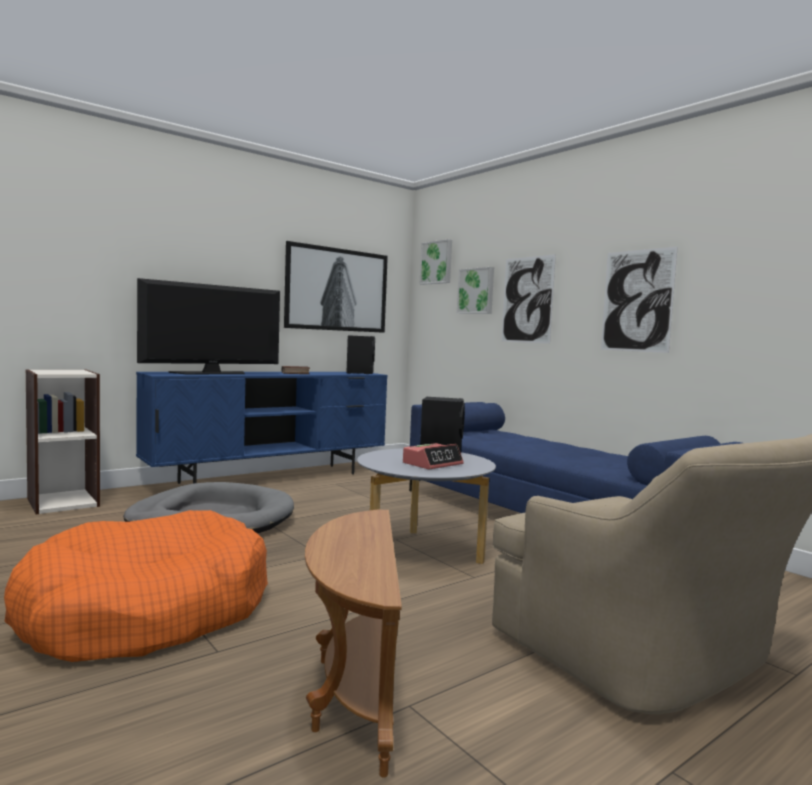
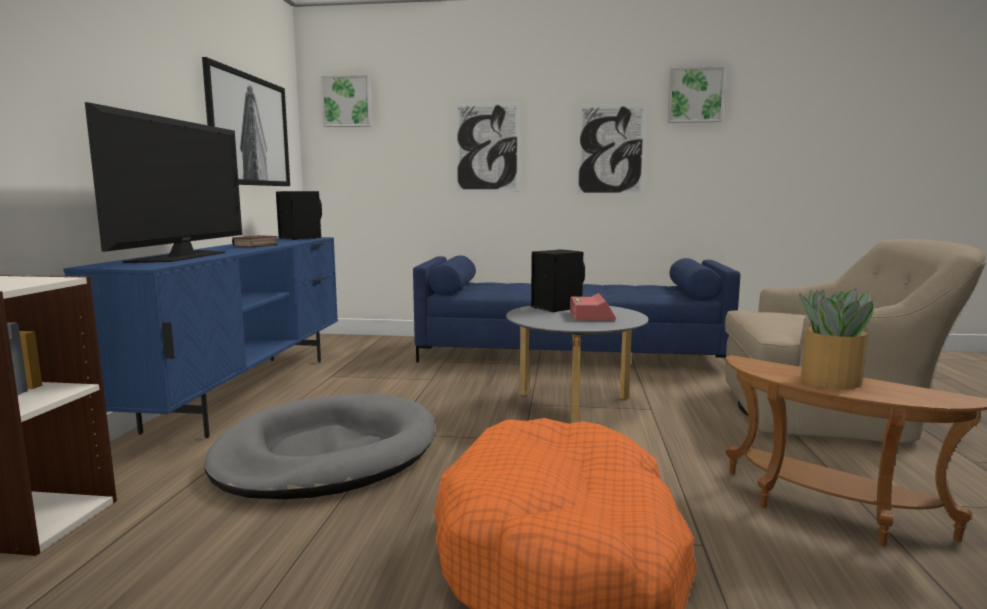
camera: 45 degrees left, 5 degrees up
(351, 542) = (828, 381): none -> potted plant
(476, 291) = (415, 137): picture -> picture (695, 95)

